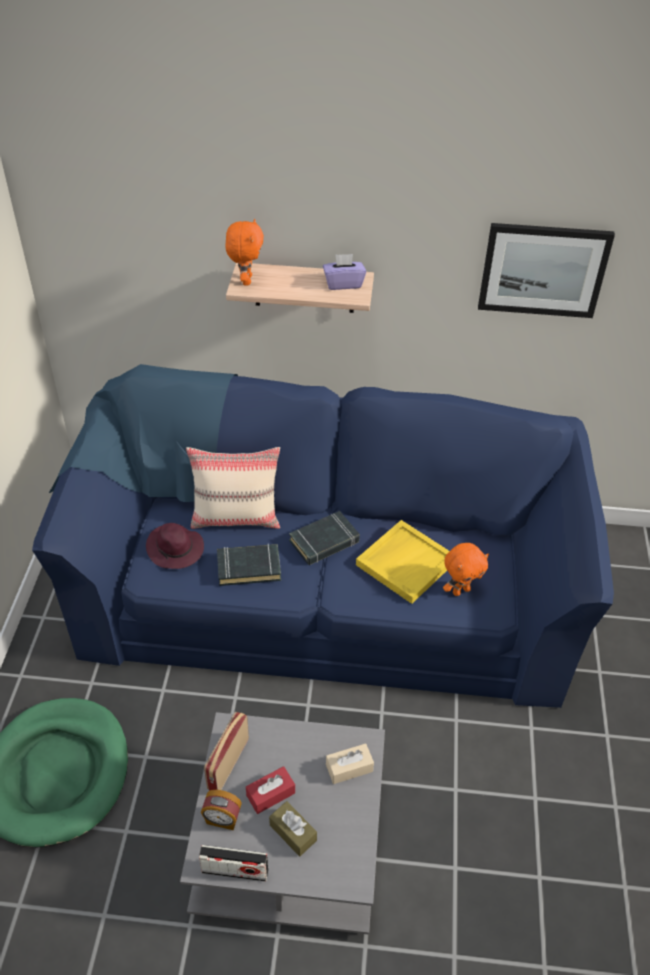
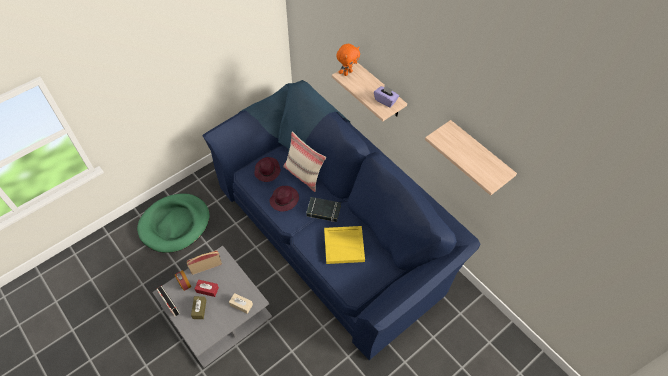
camera: 45 degrees right, 10 degrees up
(249, 567) = (284, 199): black book -> purple hat
(461, 590) = (352, 275): orange plush toy -> none
(543, 270) = (479, 155): picture -> shelf

